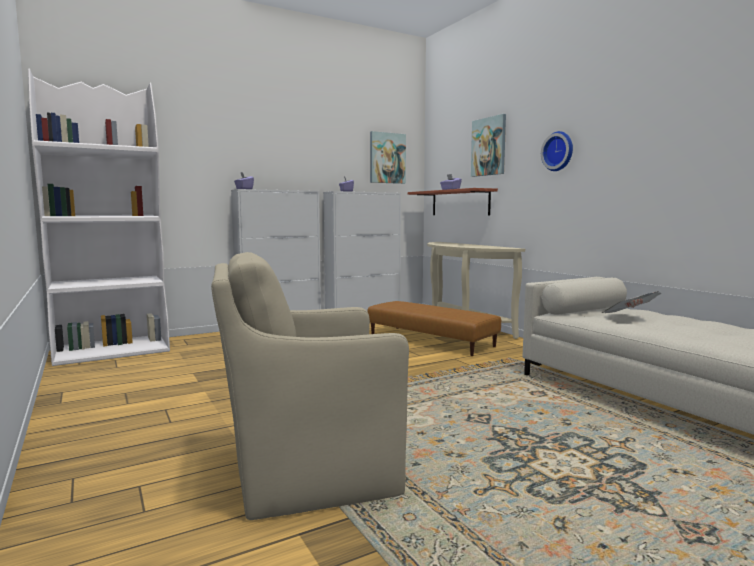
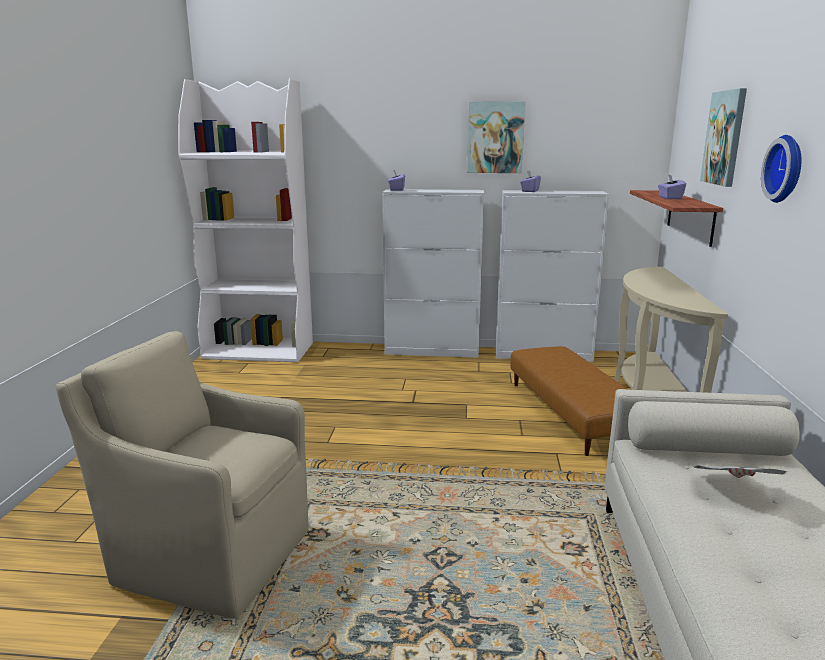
camera: 35 degrees right, 10 degrees up
(387, 158) = (605, 140): picture -> picture (495, 137)

